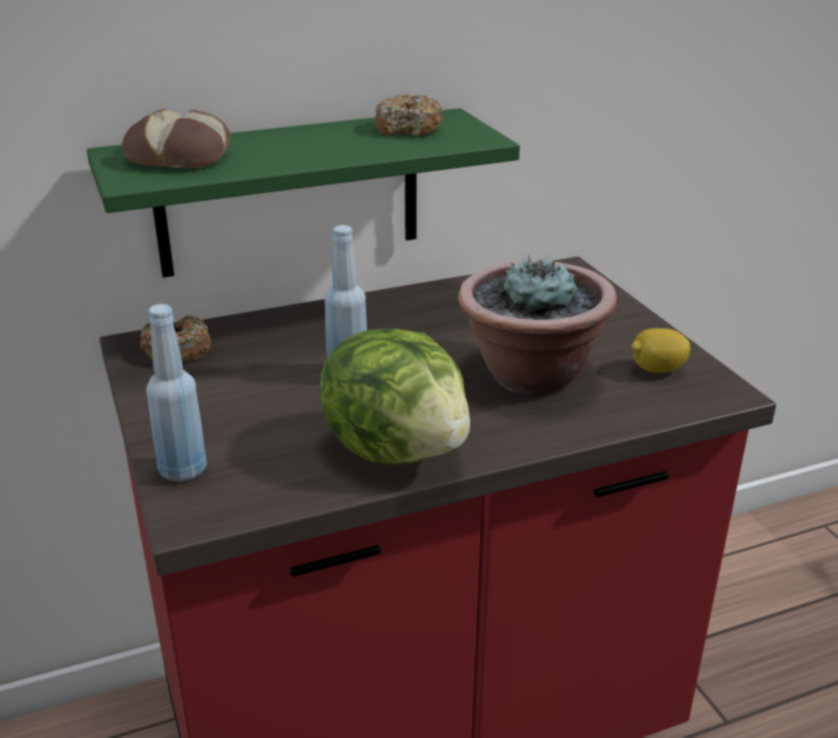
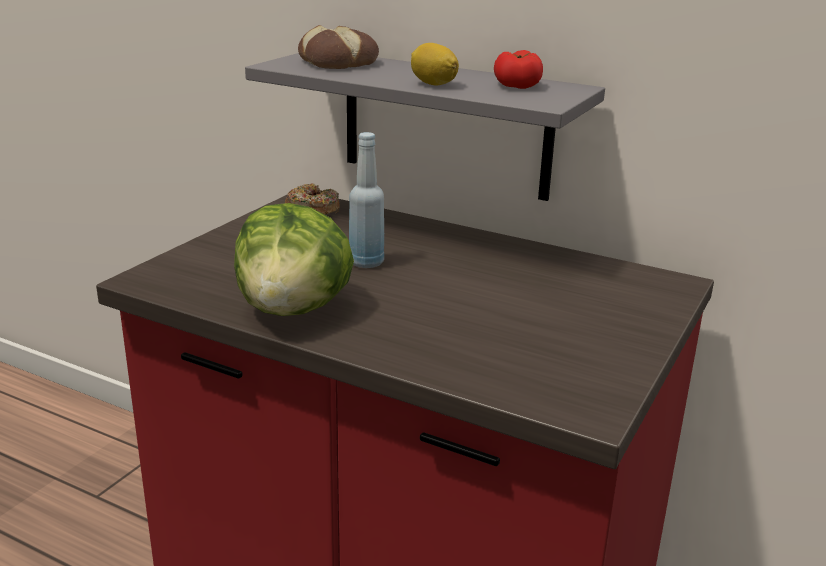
camera: 50 degrees right, 5 degrees down
(182, 470) = (185, 260): blue bottle -> none
(289, 193) = (445, 124): green shelf -> grey shelf
(409, 128) = (517, 85): donut -> tomato
(530, 376) = (468, 322): potted plant -> none
(657, 370) = (572, 370): lemon -> lemon (433, 84)

